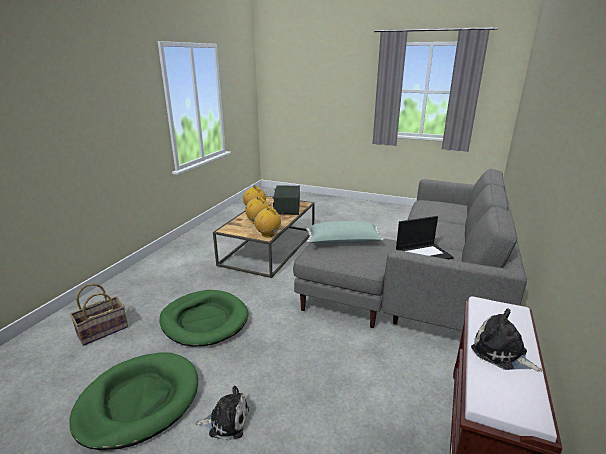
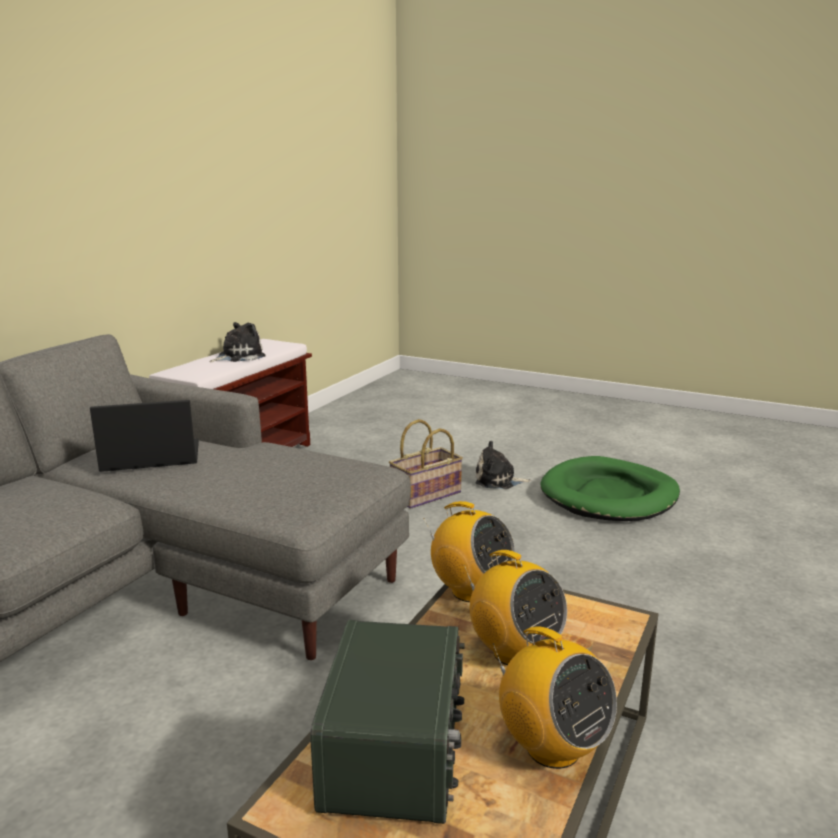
camera: 175 degrees left, 5 degrees down
(103, 330) = (763, 567): basket -> basket (426, 495)
(204, 320) = (584, 573): green dog bed -> none
(343, 243) = (289, 485): green pillow -> none
(501, 353) = (238, 356): plush toy -> plush toy turned 90 degrees counterclockwise

